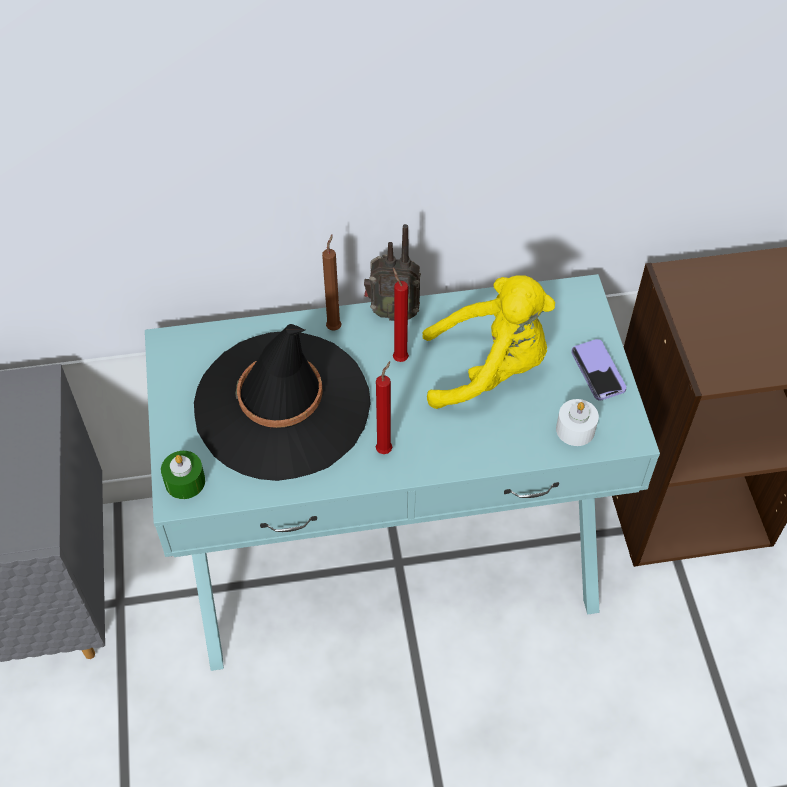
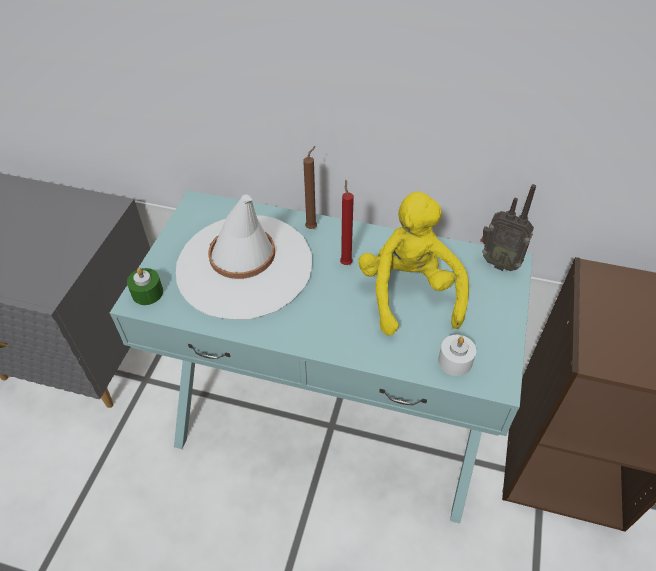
camera: 25 degrees right, 5 degrees down
(282, 405) = (244, 266): black hat -> white hat
(385, 449) = (298, 321): red candle -> none
(392, 312) = (359, 231): radio -> radio (499, 262)
(489, 369) = (409, 293): yellow plush toy -> yellow plush toy turned 120 degrees counterclockwise
(598, 371) = (496, 323): phone -> none

